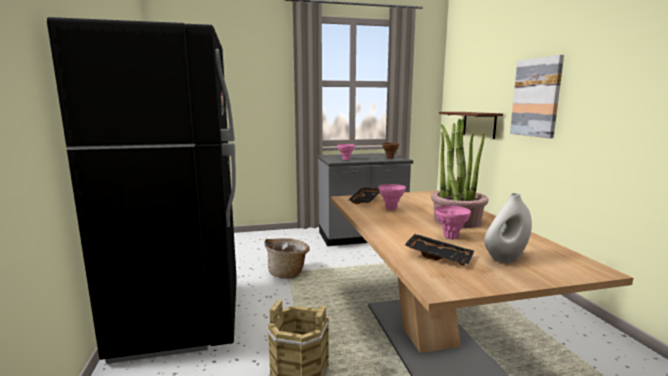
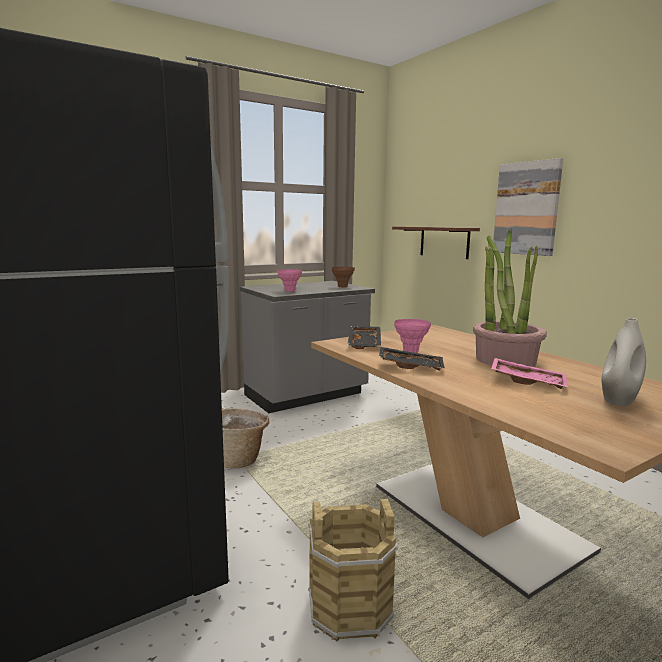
camera: 20 degrees left, 0 degrees up
(439, 256) = (549, 407): black tray -> black tray (410, 366)
(450, 237) = (527, 381): pink vase -> pink tray

